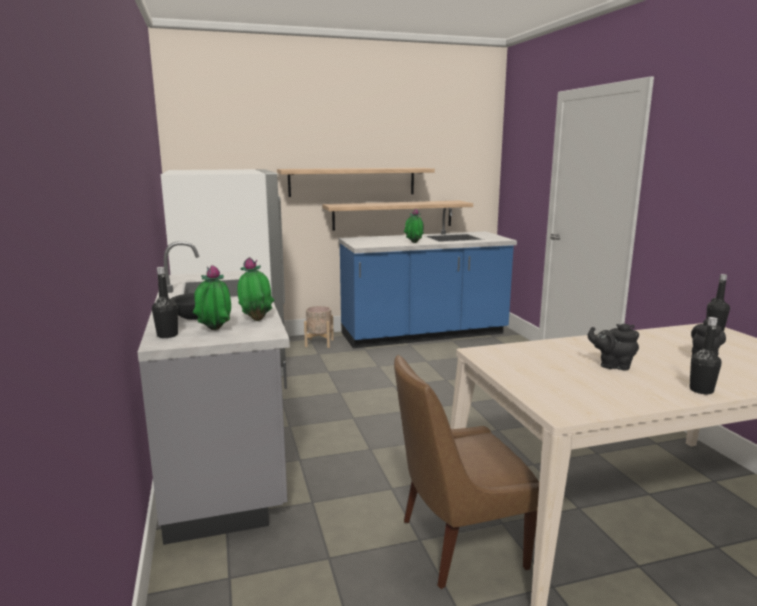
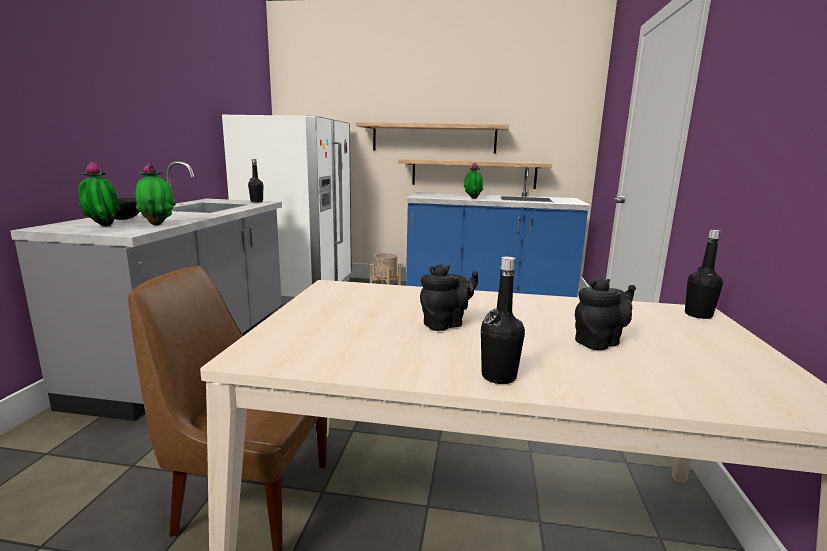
camera: 25 degrees right, 0 degrees up
(167, 335) = (66, 225): black bottle -> black bottle (256, 201)
(612, 365) = (446, 324): black teapot -> black teapot turned 105 degrees clockwise

